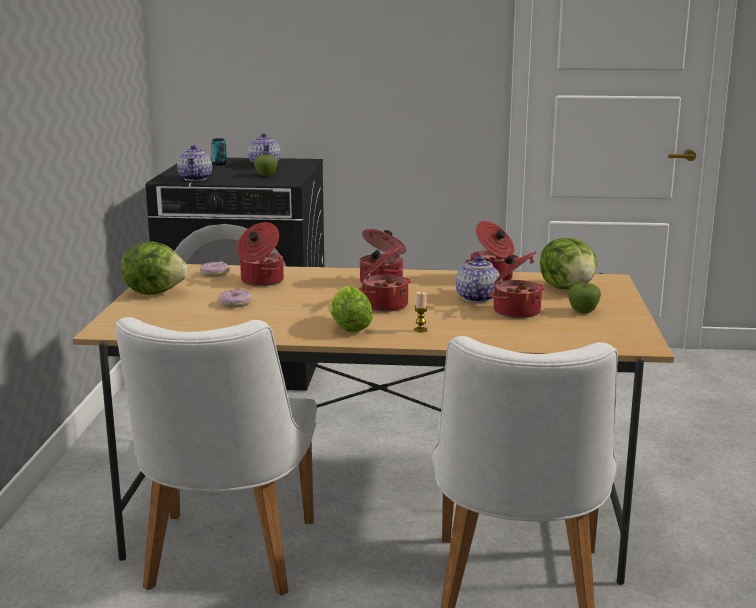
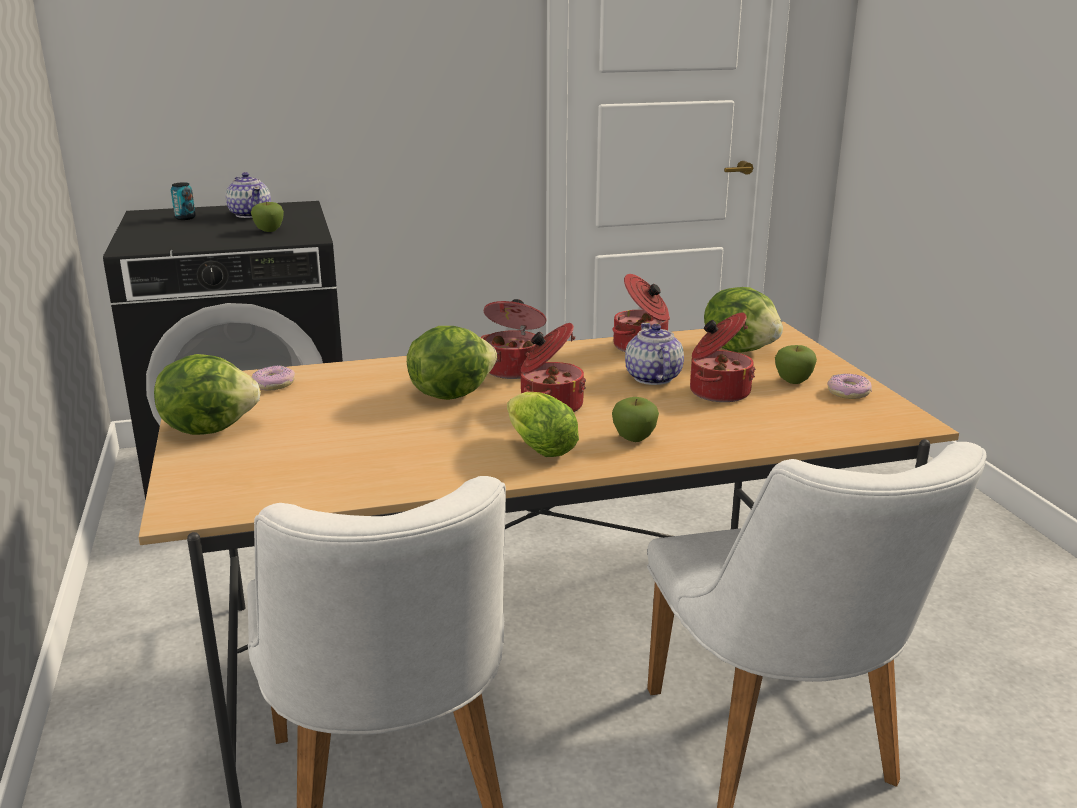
camera: 20 degrees left, 5 degrees up
(196, 178) = (173, 243): teapot -> none
(235, 304) = (346, 432): donut -> donut (848, 393)
(261, 281) = (350, 388): cooking pot -> none
(323, 291) = (450, 394): none -> lettuce
(420, 330) = (634, 438): candle -> apple

